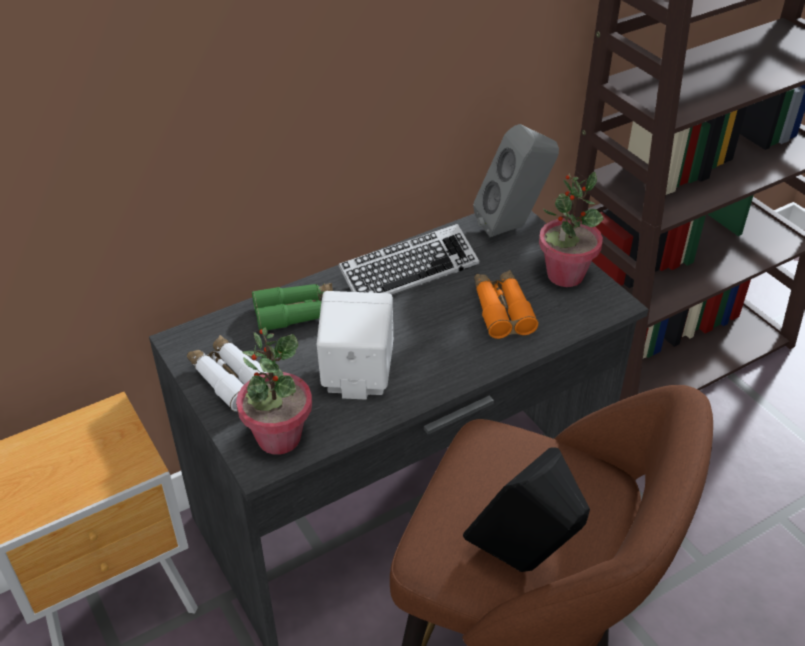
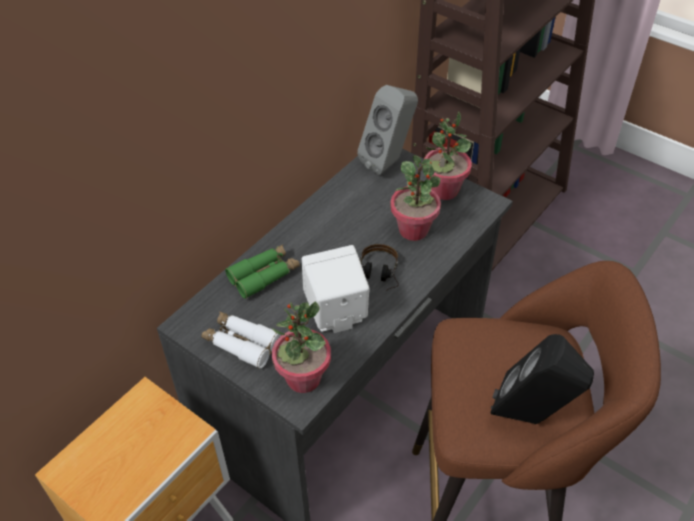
camera: 20 degrees left, 5 degrees up
(409, 271) = (331, 218): keyboard -> none
(430, 351) = (379, 276): none -> headphones
(502, 310) = (414, 230): orange binoculars -> potted plant

